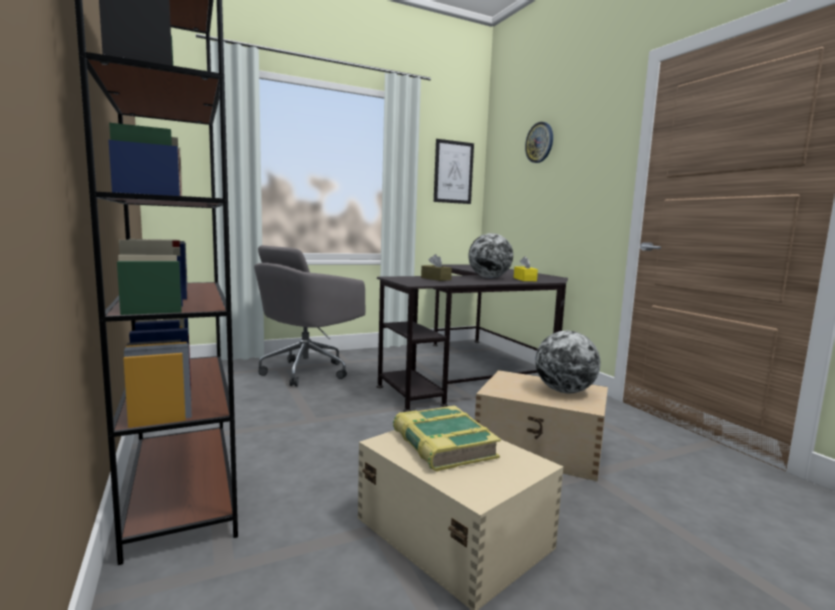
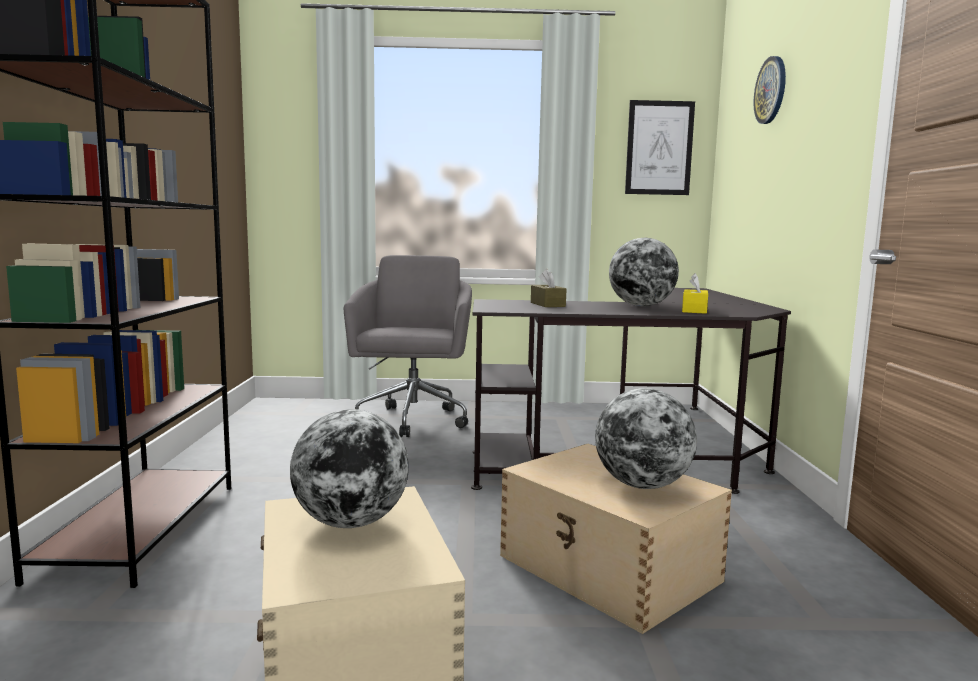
camera: 25 degrees right, 0 degrees up
(309, 371) = (412, 422): grey office chair -> grey office chair turned 120 degrees clockwise
(442, 445) = (350, 522): book -> globe

